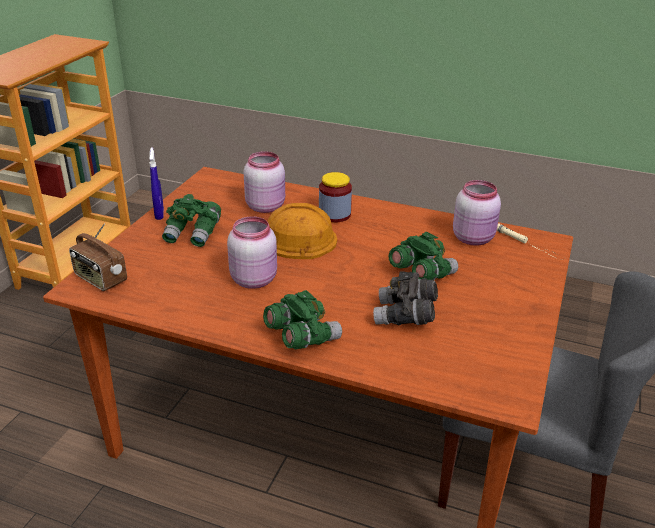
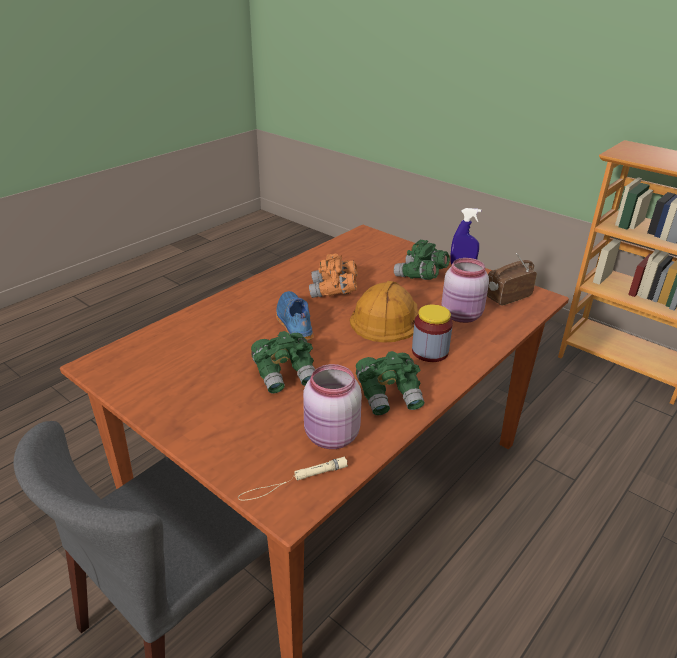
camera: 110 degrees right, 0 degrees up
(100, 279) = (370, 239): radio -> radio (507, 297)
(254, 279) = (334, 291): pink jar -> orange binoculars
(301, 337) = (246, 297): green binoculars -> green binoculars (389, 395)
(338, 289) = (293, 324): none -> blue shoe
(405, 316) = (231, 346): grey binoculars -> none

